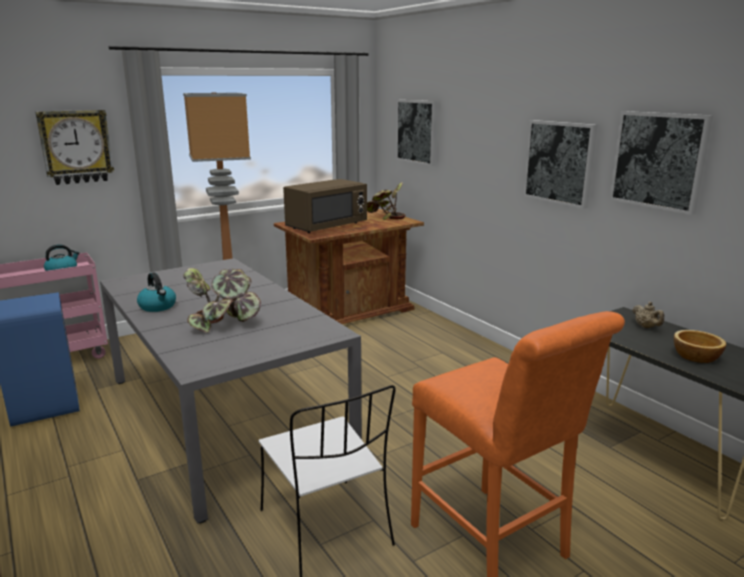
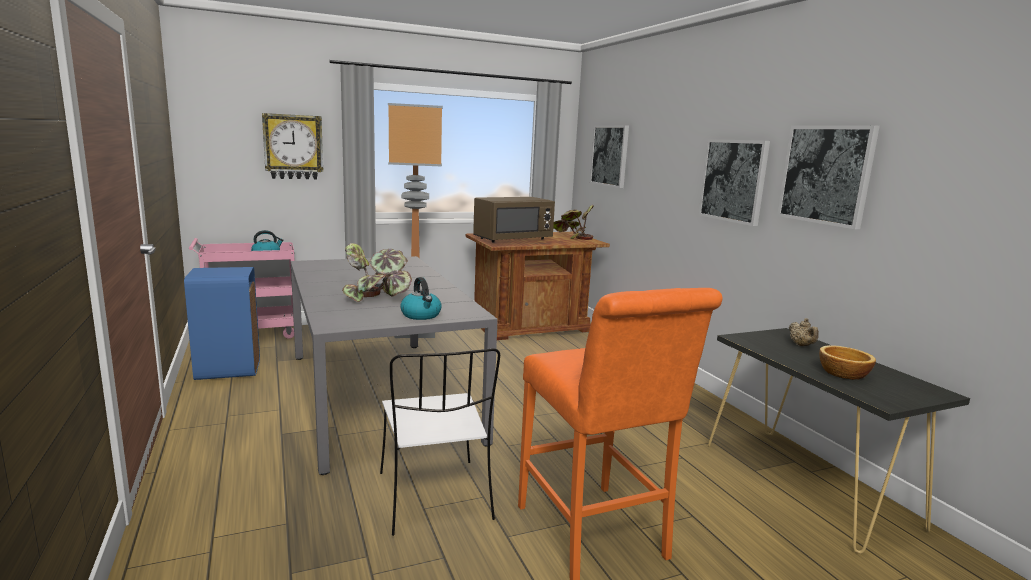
camera: 10 degrees right, 5 degrees down
(158, 307) = (328, 282): kettle -> kettle (421, 315)

